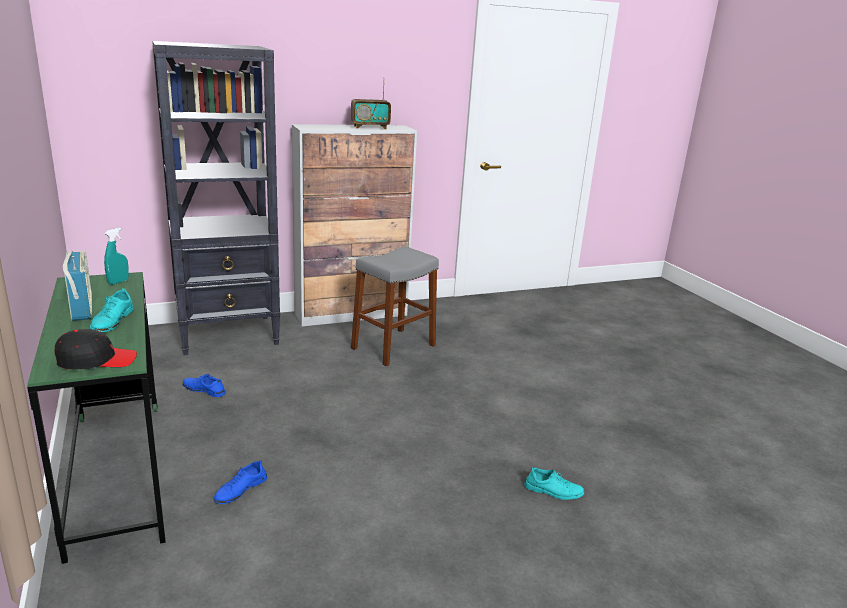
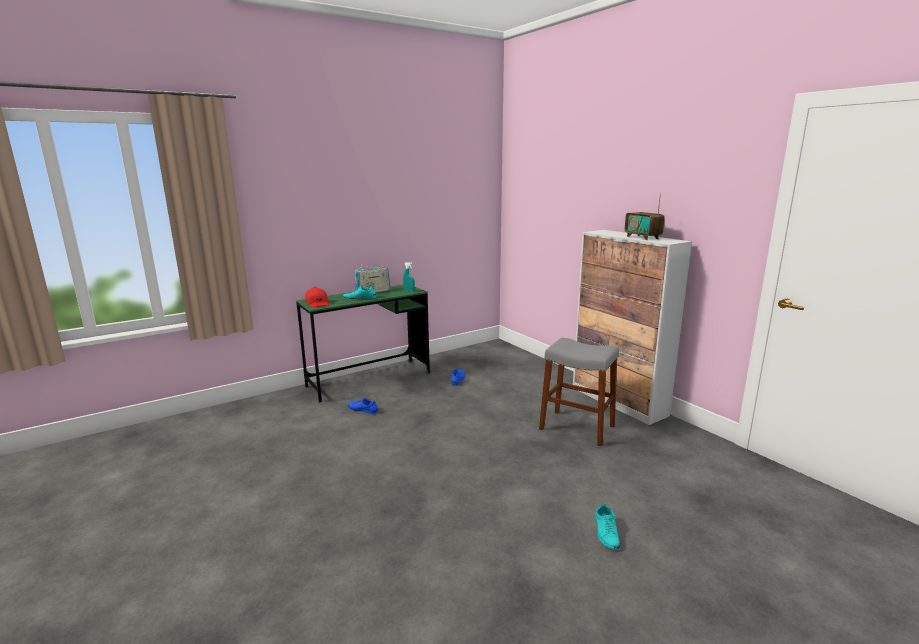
camera: 80 degrees right, 5 degrees down
(96, 360) = (318, 303): black cap -> red cap
(229, 335) = (533, 370): black bookcase -> none
(553, 491) = (389, 529): turquoise shoe -> turquoise shoe (606, 533)

